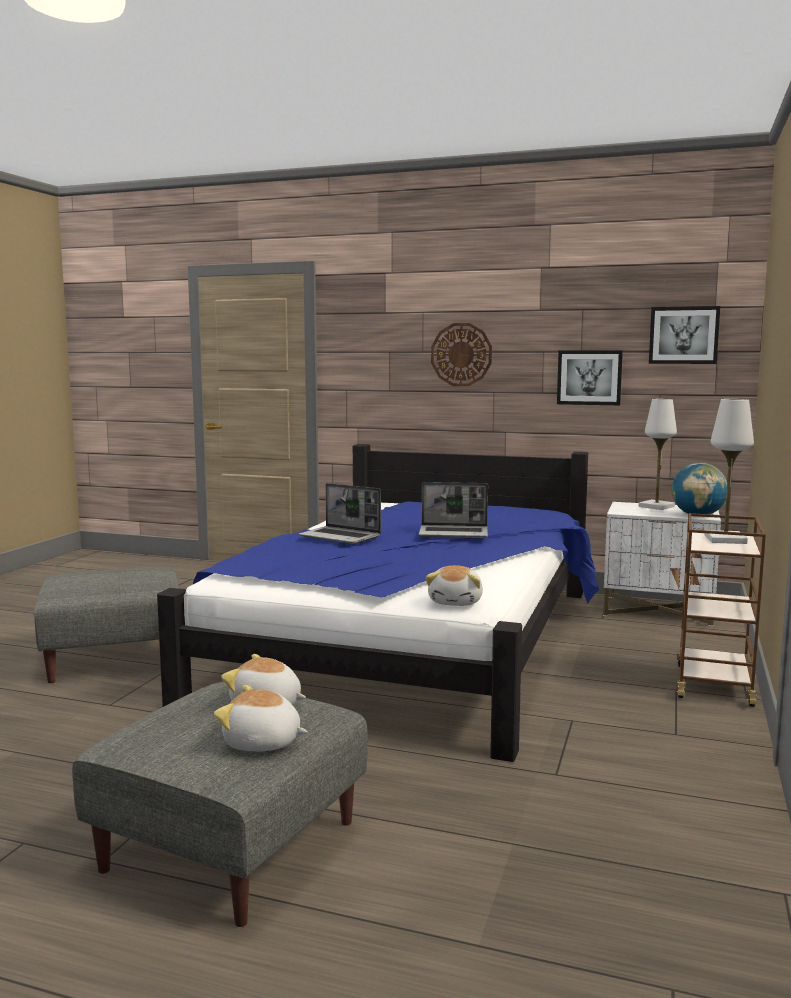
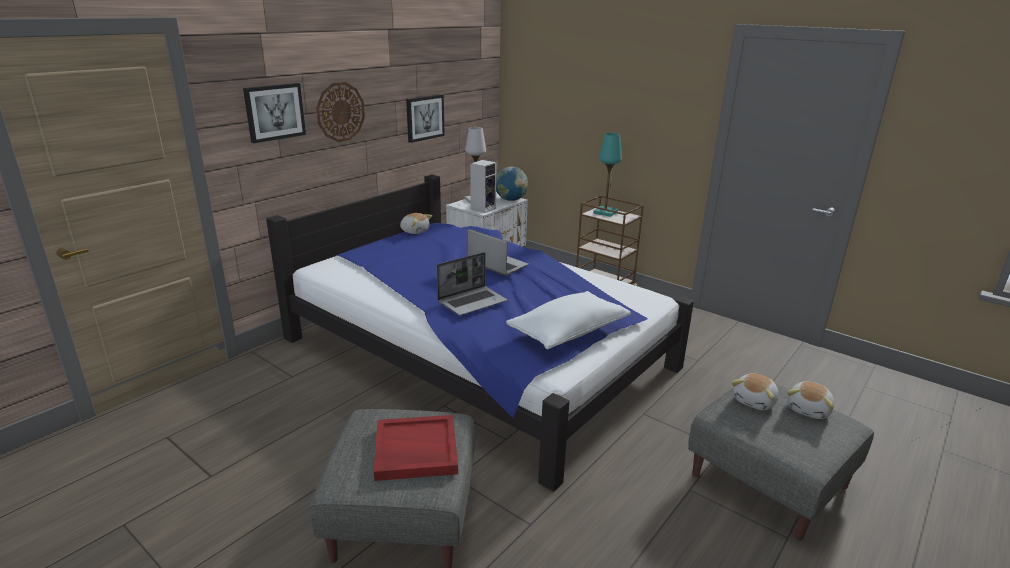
camera: 70 degrees left, 15 degrees up
(108, 584) = (415, 450): none -> red tray
(302, 571) = (568, 333): none -> white pillow
(454, 533) = (497, 264): laptop -> laptop turned 75 degrees counterclockwise
(456, 602) = (650, 301): plush toy -> plush toy (415, 231)
(632, 511) = (483, 208): none -> speaker
(683, 335) = (469, 79): picture -> picture (274, 112)
(725, 539) = (605, 212): white table lamp -> turquoise table lamp

